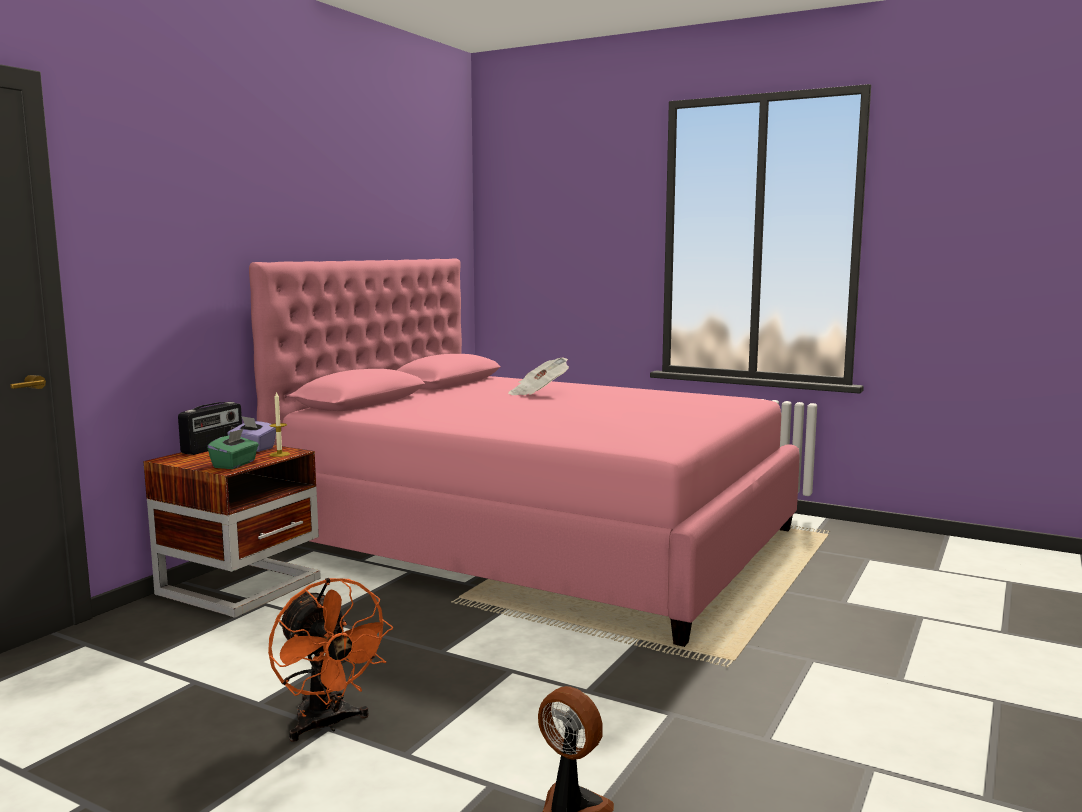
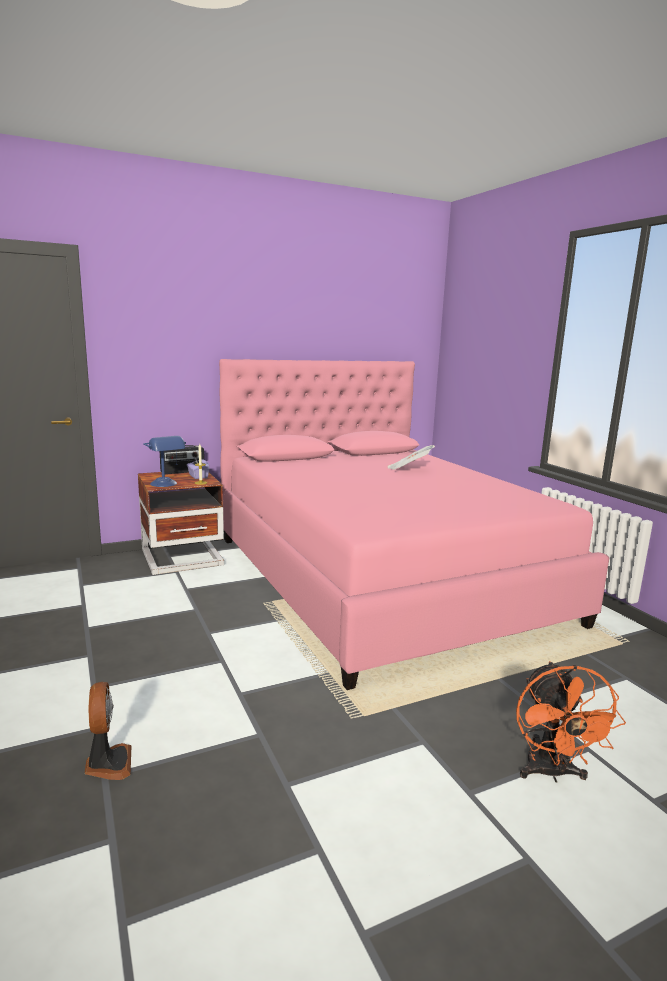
camera: 35 degrees right, 5 degrees up
(235, 464) = (166, 484): green tissue box -> blue table lamp
(327, 725) = (92, 653): orange fan -> orange fan (551, 773)

